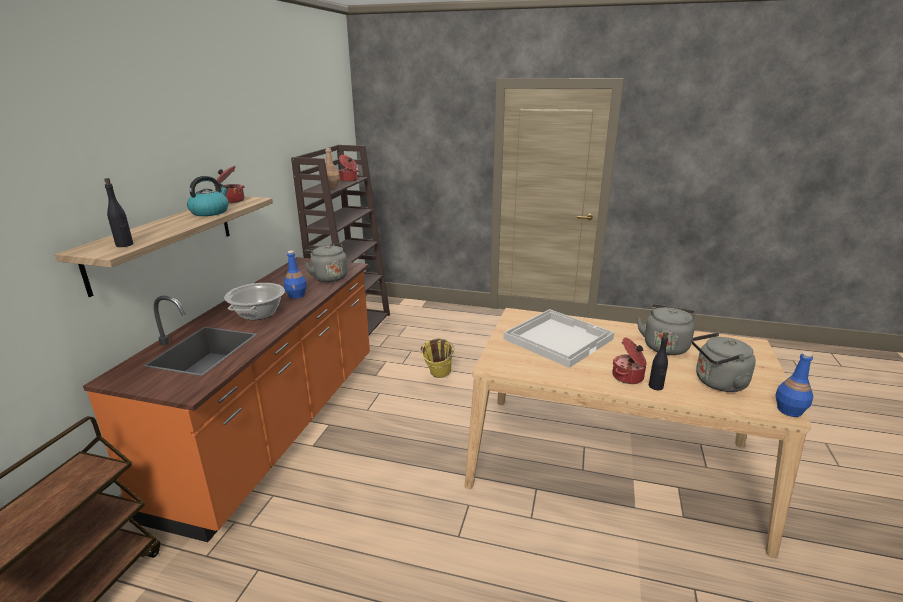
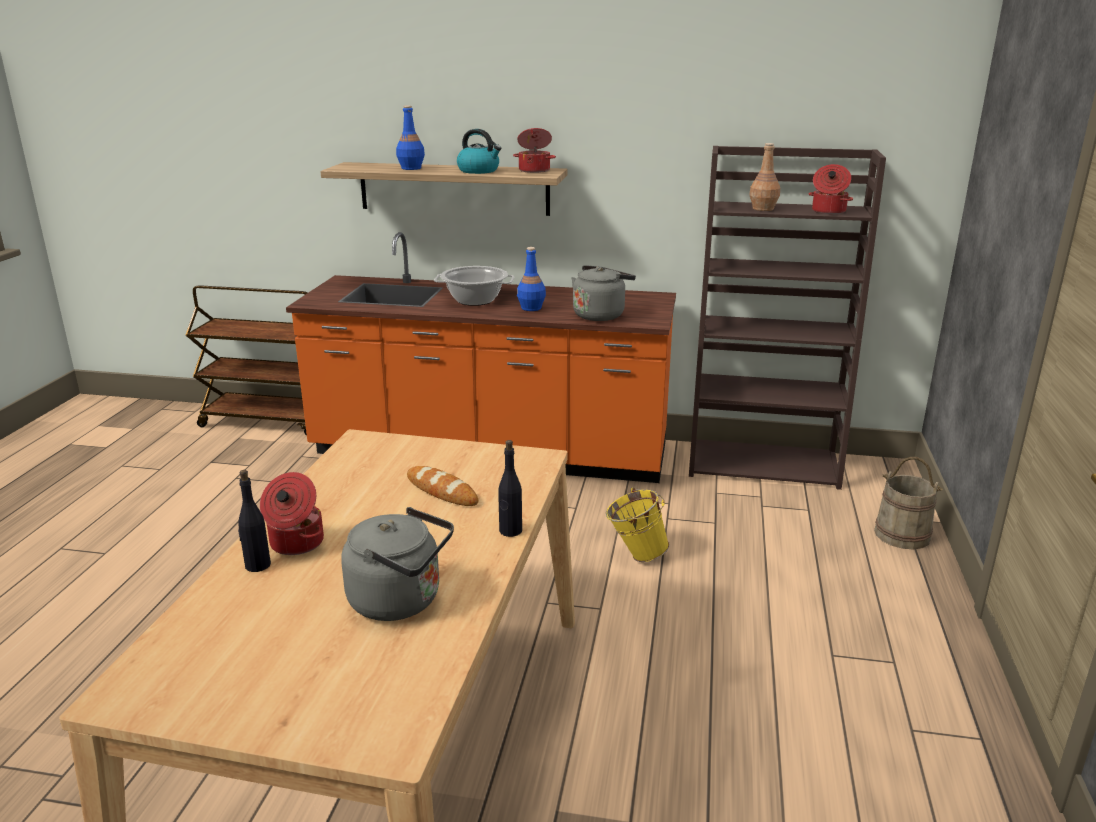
camera: 85 degrees right, 0 degrees up
(124, 245) = (361, 168): black bottle -> black bottle (510, 531)
(434, 309) = (902, 534): none -> beige bucket
(558, 338) = (442, 491): white tray -> bread
(717, 383) = (243, 636): grey kettle -> none
(789, 410) = (115, 704): blue bottle -> blue bottle (411, 168)

